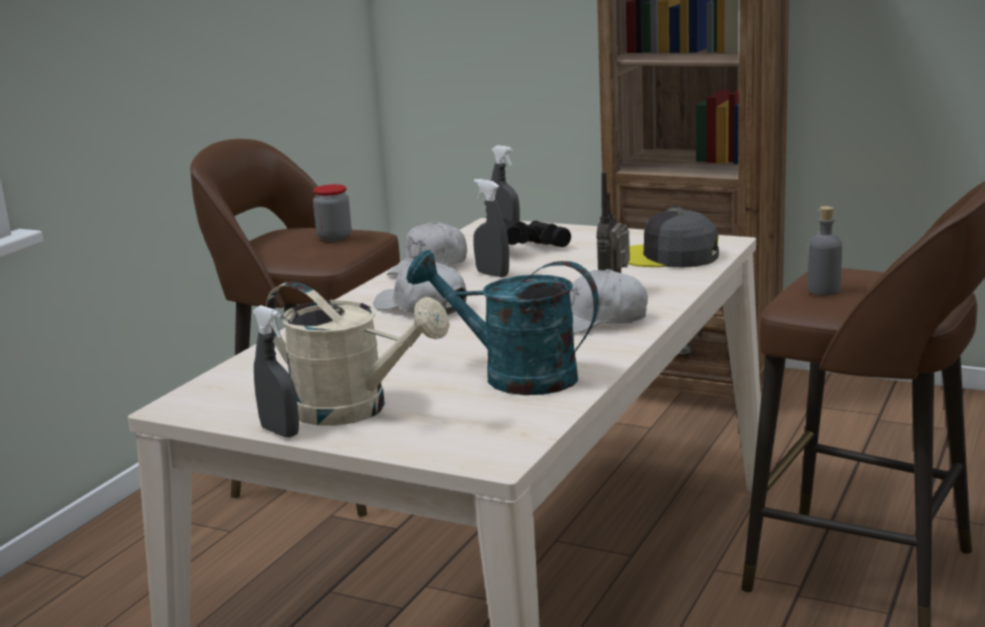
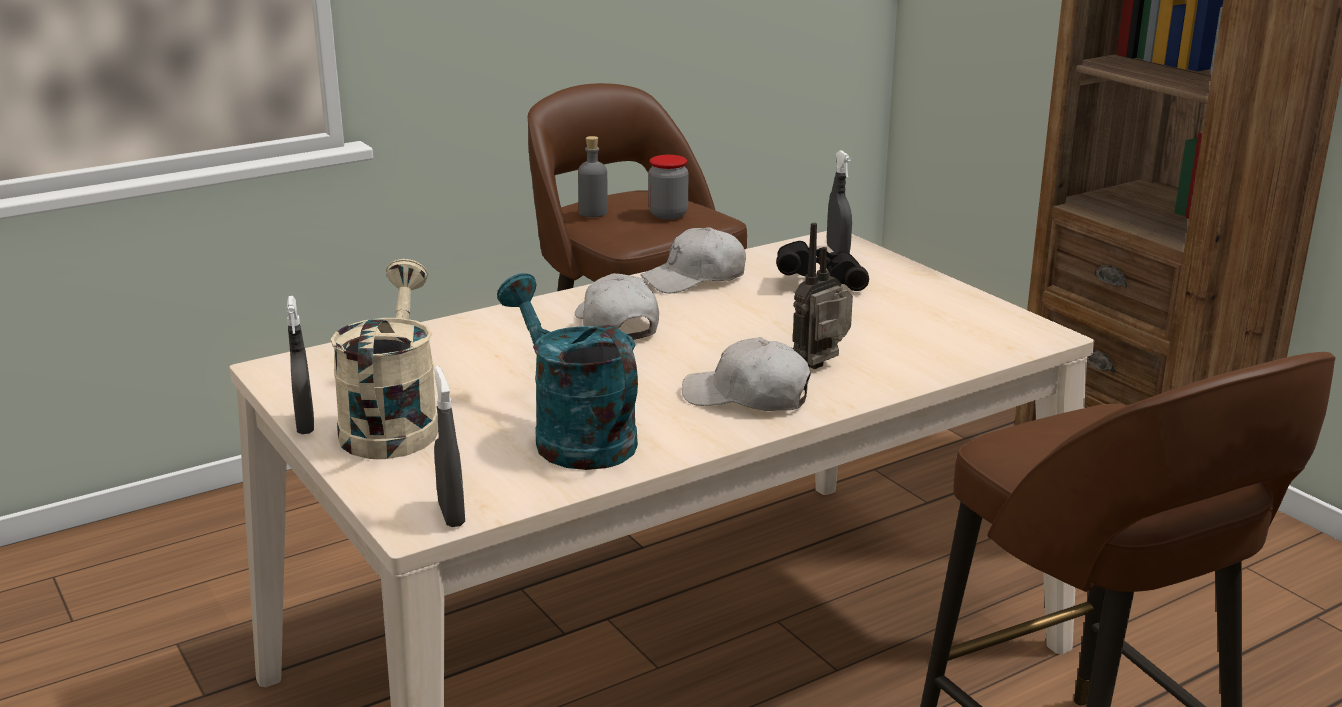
camera: 30 degrees right, 5 degrees up
(355, 410) = (392, 424): beige watering can -> beige watering can turned 150 degrees counterclockwise
(492, 274) = (740, 305): grey spray bottle -> grey spray bottle (451, 514)
(669, 256) = (953, 337): grey cap -> none
(823, 290) = (1058, 438): grey bottle -> grey bottle (593, 212)

